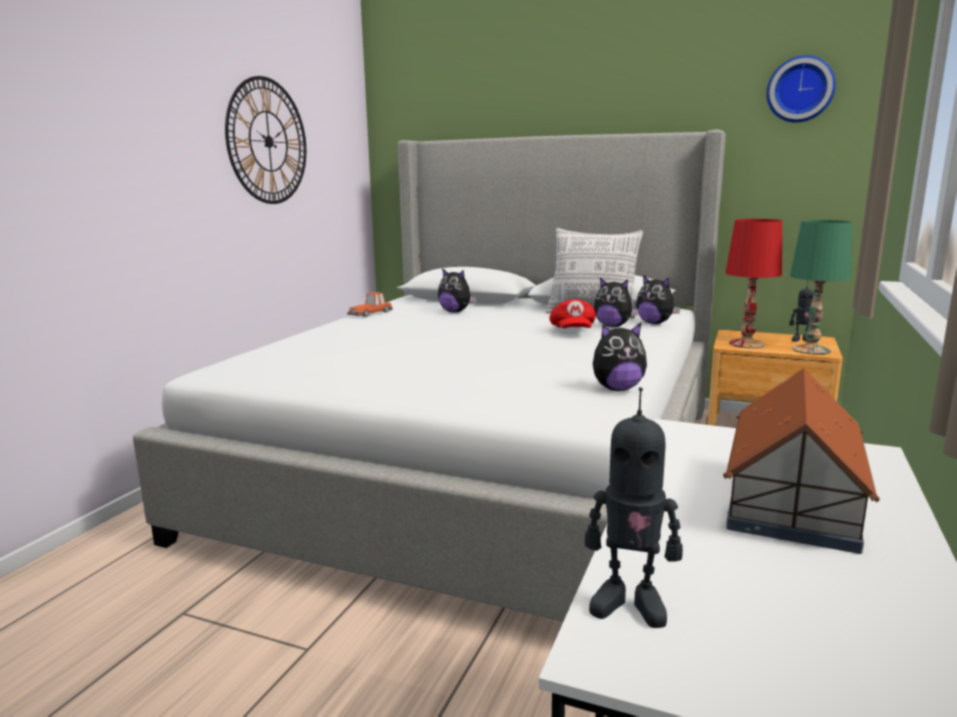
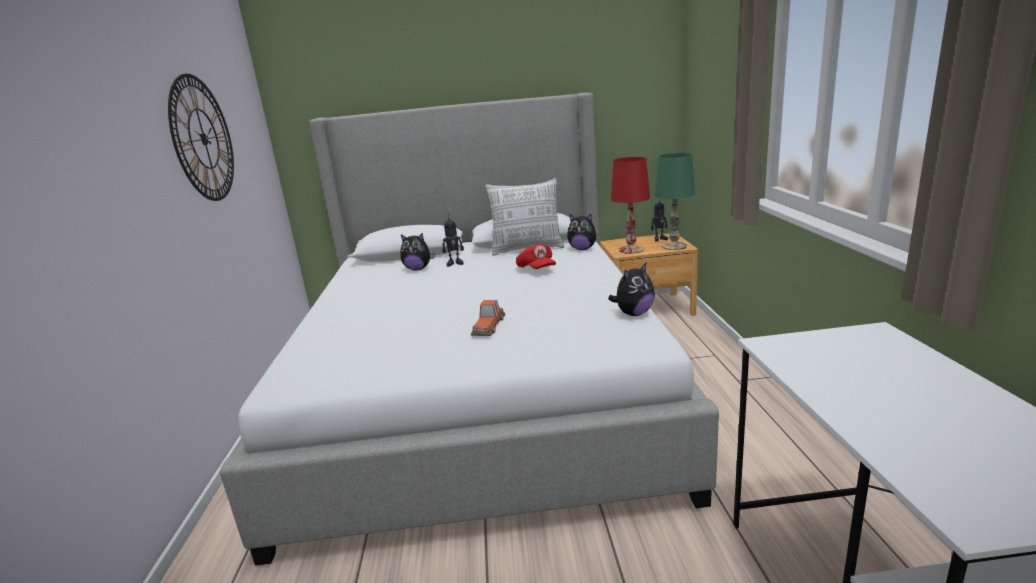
camera: 25 degrees left, 5 degrees up
(370, 313) = (344, 286): toy car -> toy car (488, 326)
(613, 326) = (558, 258): plush toy -> none
(629, 604) = (931, 483): toy robot -> toy robot (455, 263)
(793, 499) = (894, 377): toy house -> none
(800, 90) = (634, 58): wall clock -> none

